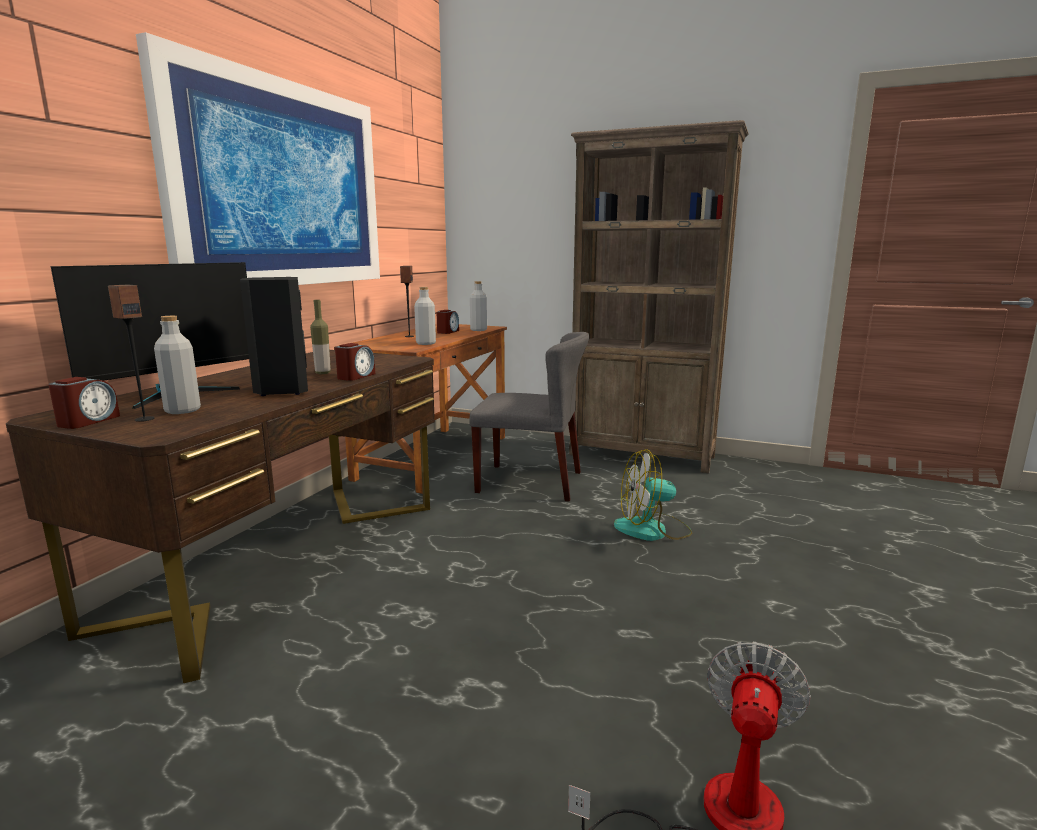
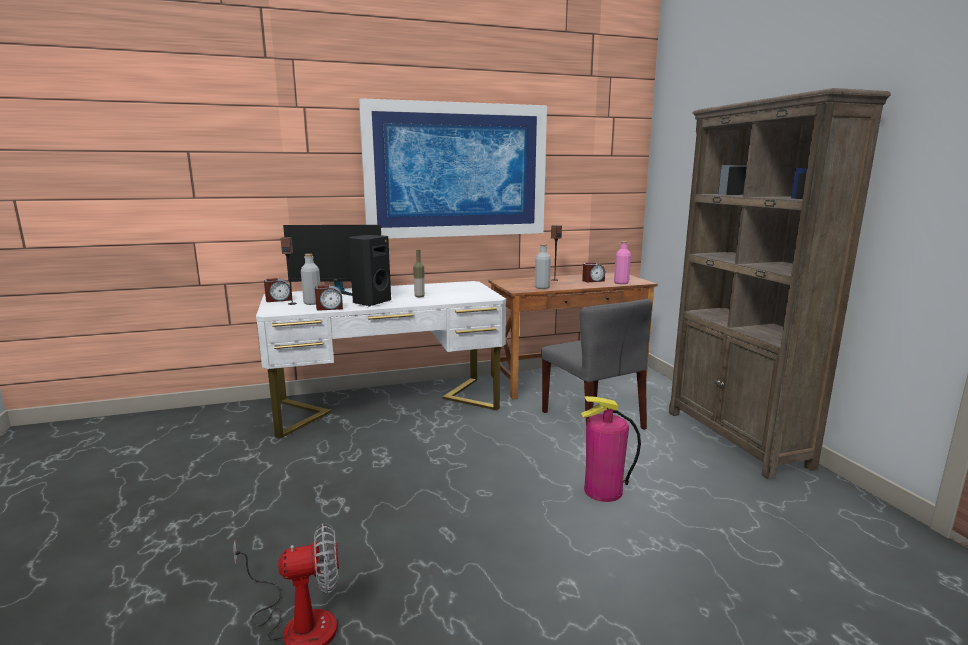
camera: 50 degrees right, 0 degrees up
(285, 560) = (388, 405): brown desk -> white desk
(356, 376) = (424, 302): alarm clock -> alarm clock (329, 308)
(478, 330) = (621, 283): grey bottle -> pink bottle
(652, 530) = (603, 491): fan -> fire extinguisher

